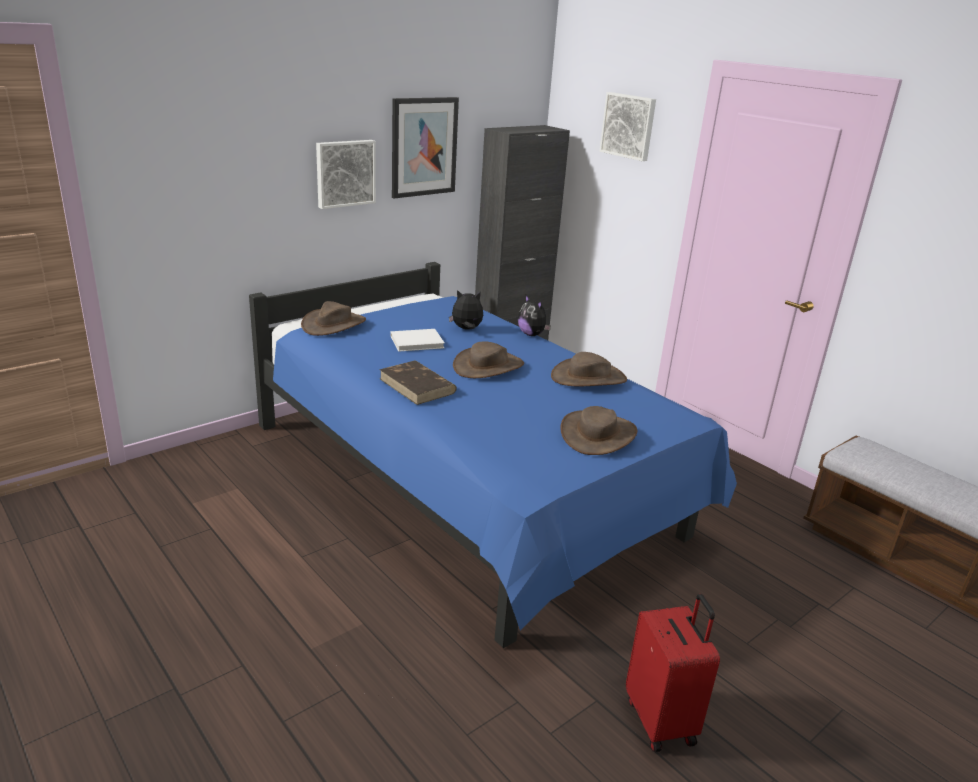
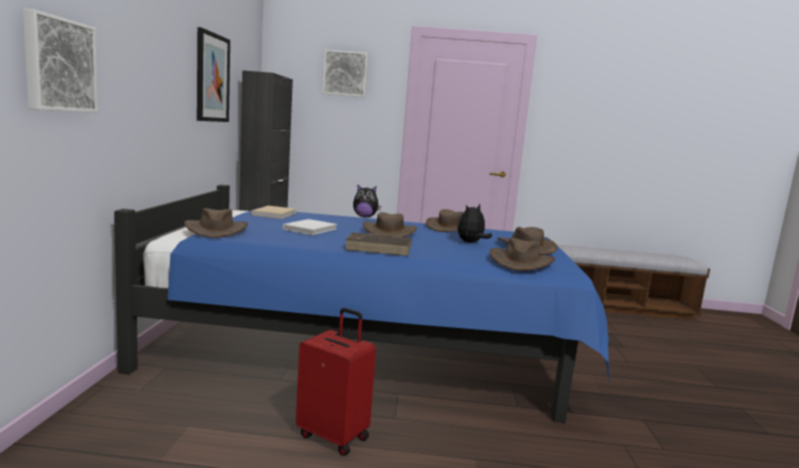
camera: 45 degrees left, 15 degrees down
(345, 173) = (172, 89): picture -> picture (59, 65)
(438, 310) = (275, 214): none -> beige book
(466, 329) = (322, 219): plush toy -> plush toy (471, 243)
(517, 452) = (520, 262): none -> brown hat
(662, 721) = (675, 411): red suitcase -> red suitcase (334, 436)

